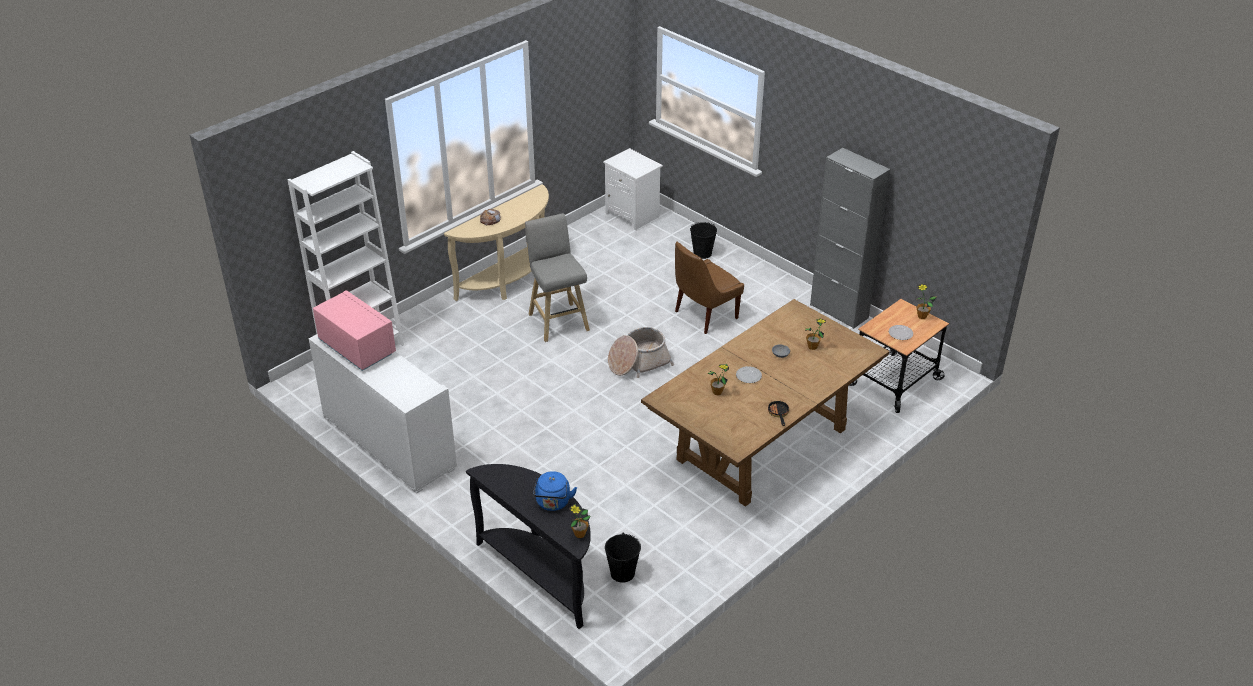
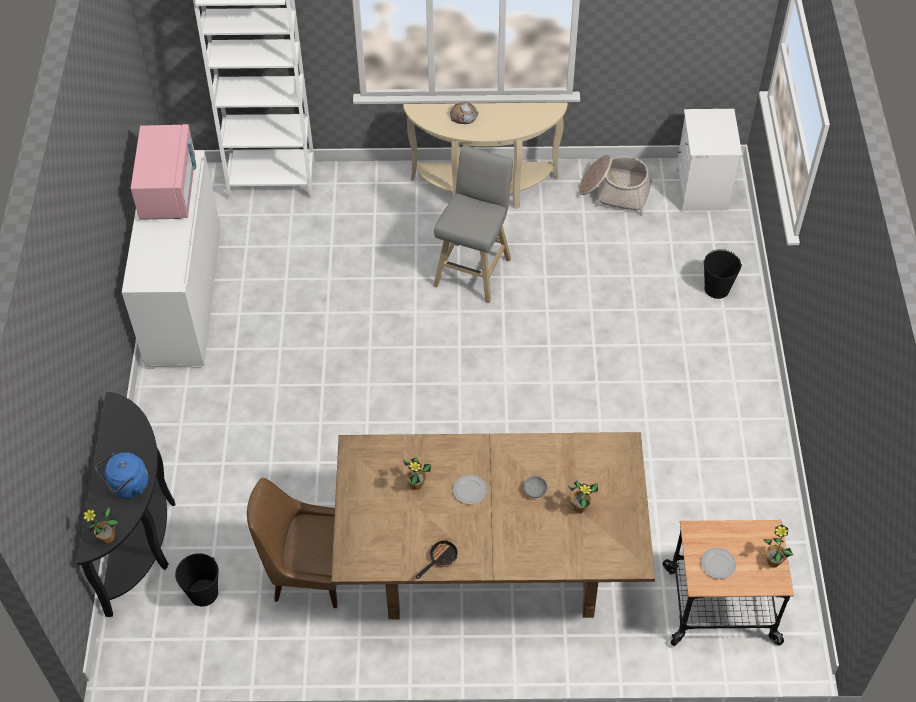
camera: 45 degrees right, 15 degrees up
(638, 362) = (490, 375): basket -> basket (614, 192)
(704, 316) = (622, 368): brown chair -> brown chair (308, 572)
(839, 311) = (774, 470): grey cabinet -> none

